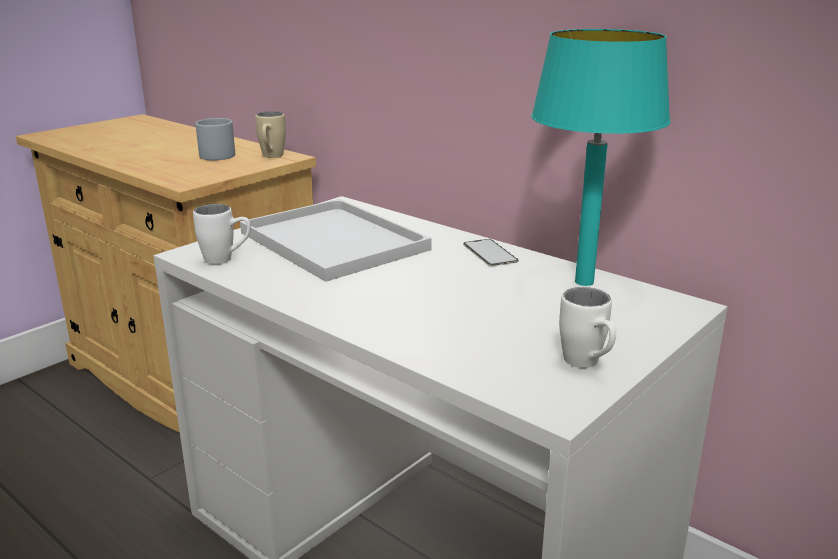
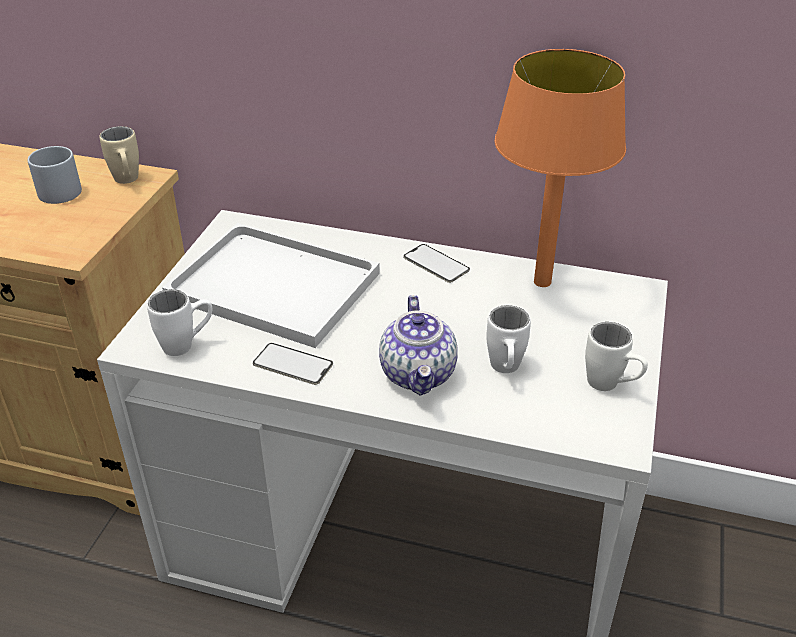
camera: 25 degrees left, 15 degrees up
(295, 287) = (293, 364): none -> phone
(398, 316) = (419, 374): none -> teapot
(484, 331) = (505, 371): none -> white mug
(583, 281) = (541, 281): turquoise table lamp -> orange table lamp

